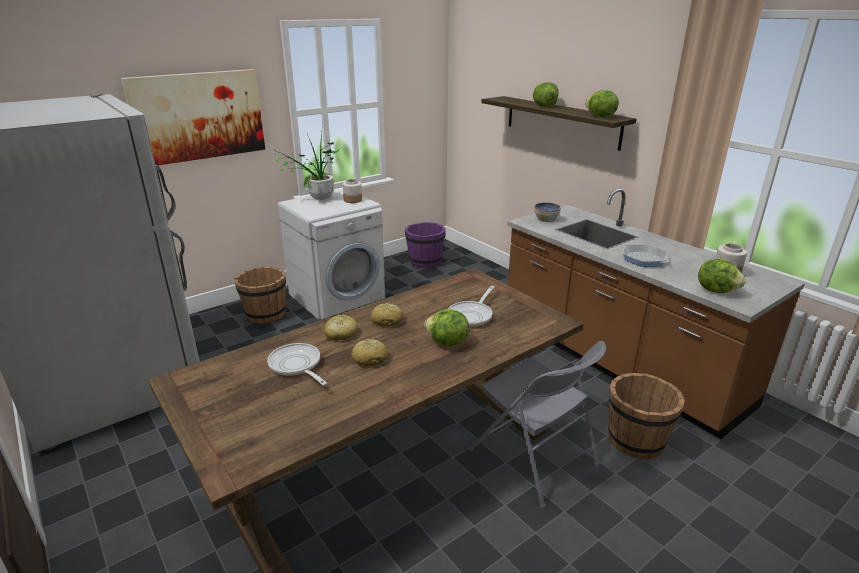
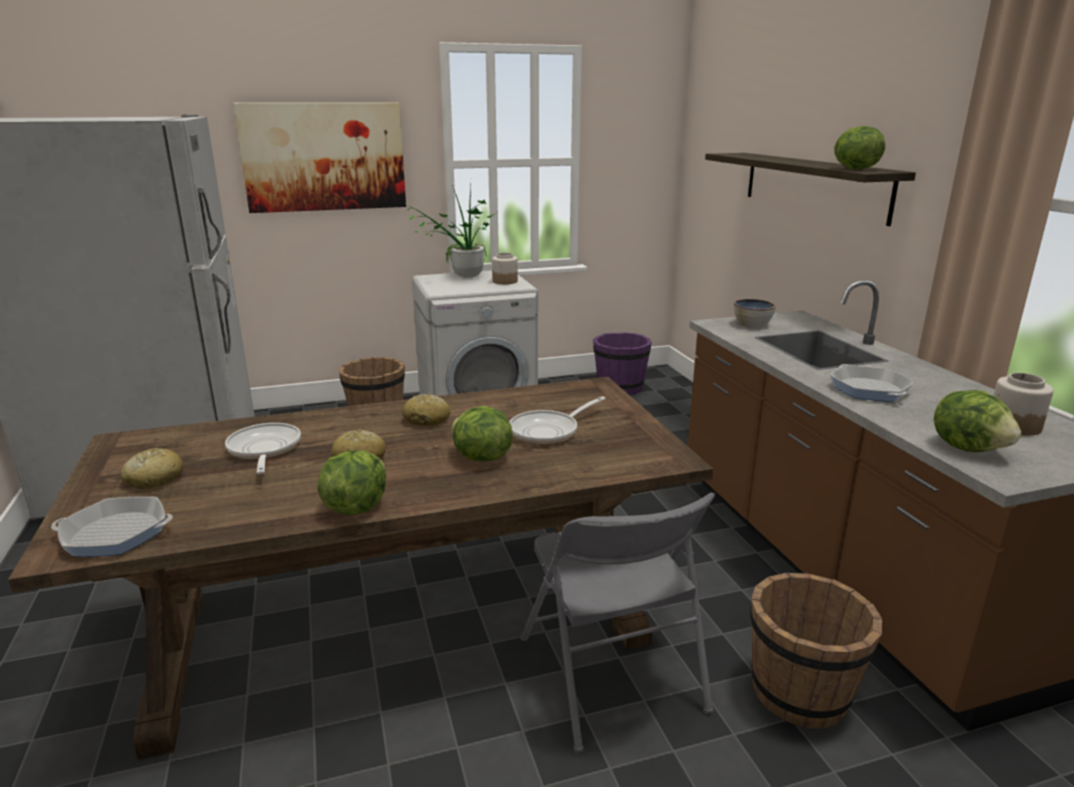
camera: 20 degrees right, 5 degrees down
(255, 451) = (115, 534): none -> frying pan
(341, 334) = (353, 424): bread -> bread (153, 479)
(544, 106) = (785, 160): lettuce -> lettuce (355, 506)

